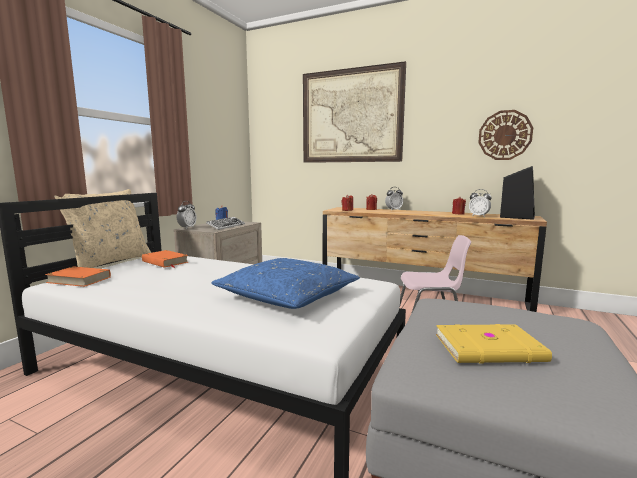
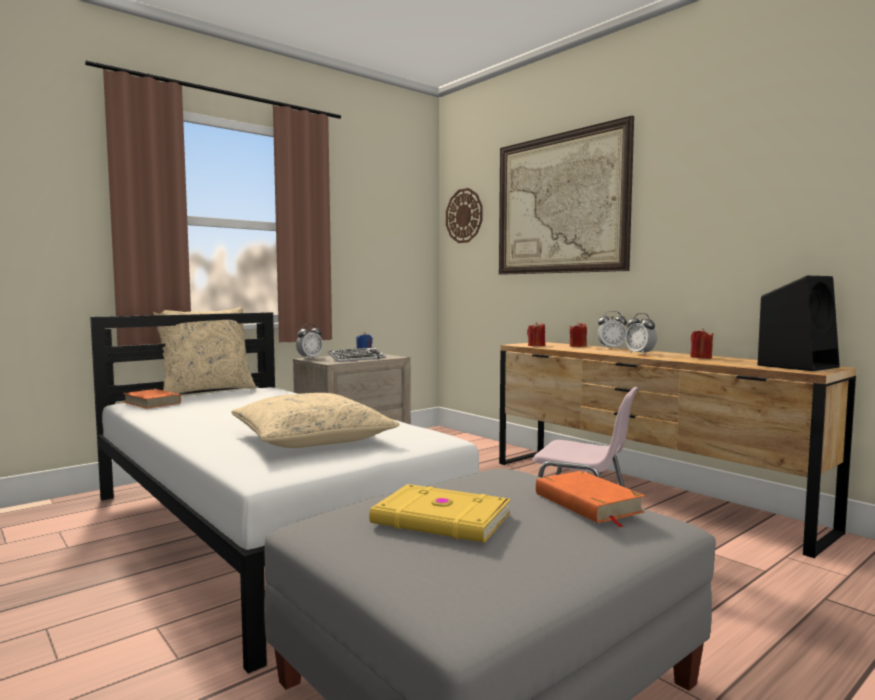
camera: 25 degrees right, 5 degrees down
(165, 262) = (251, 394): orange book -> orange book (587, 503)
(287, 296) = (311, 439): blue pillow -> beige pillow
(479, 216) = (724, 362): alarm clock -> alarm clock (640, 353)
(505, 135) = (789, 223): wall clock -> wall clock (464, 216)

